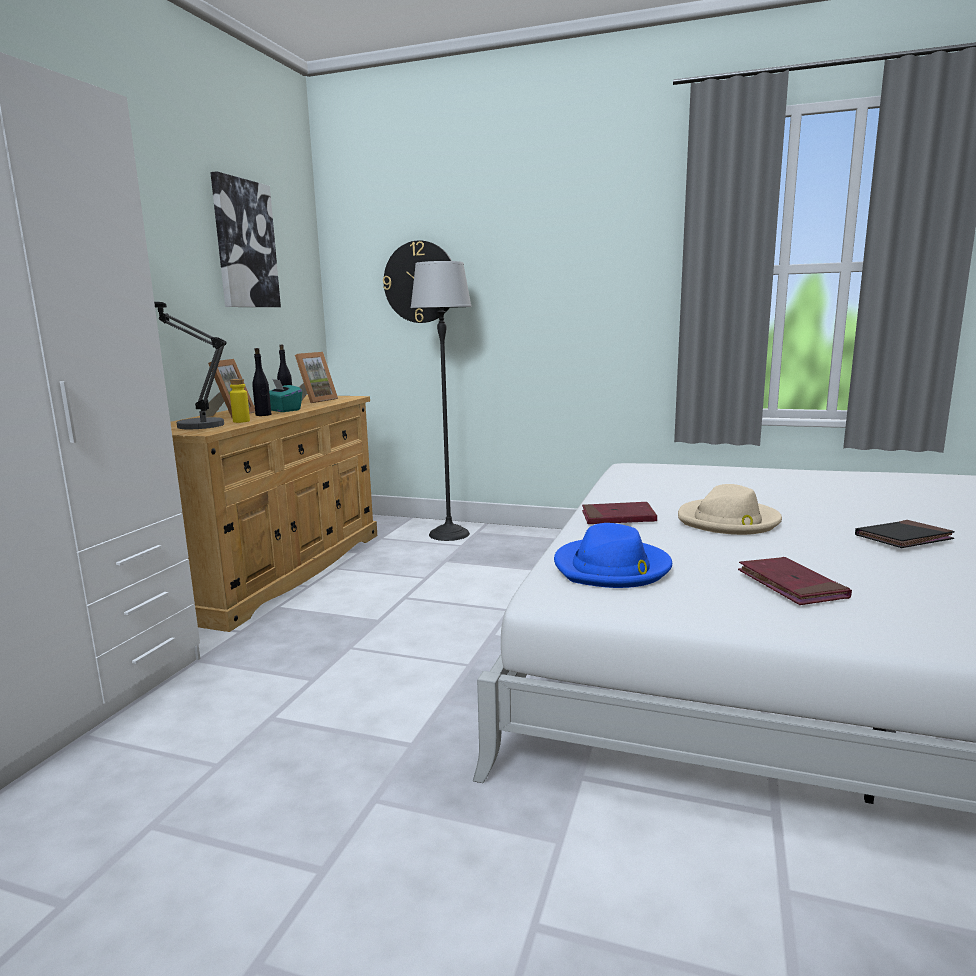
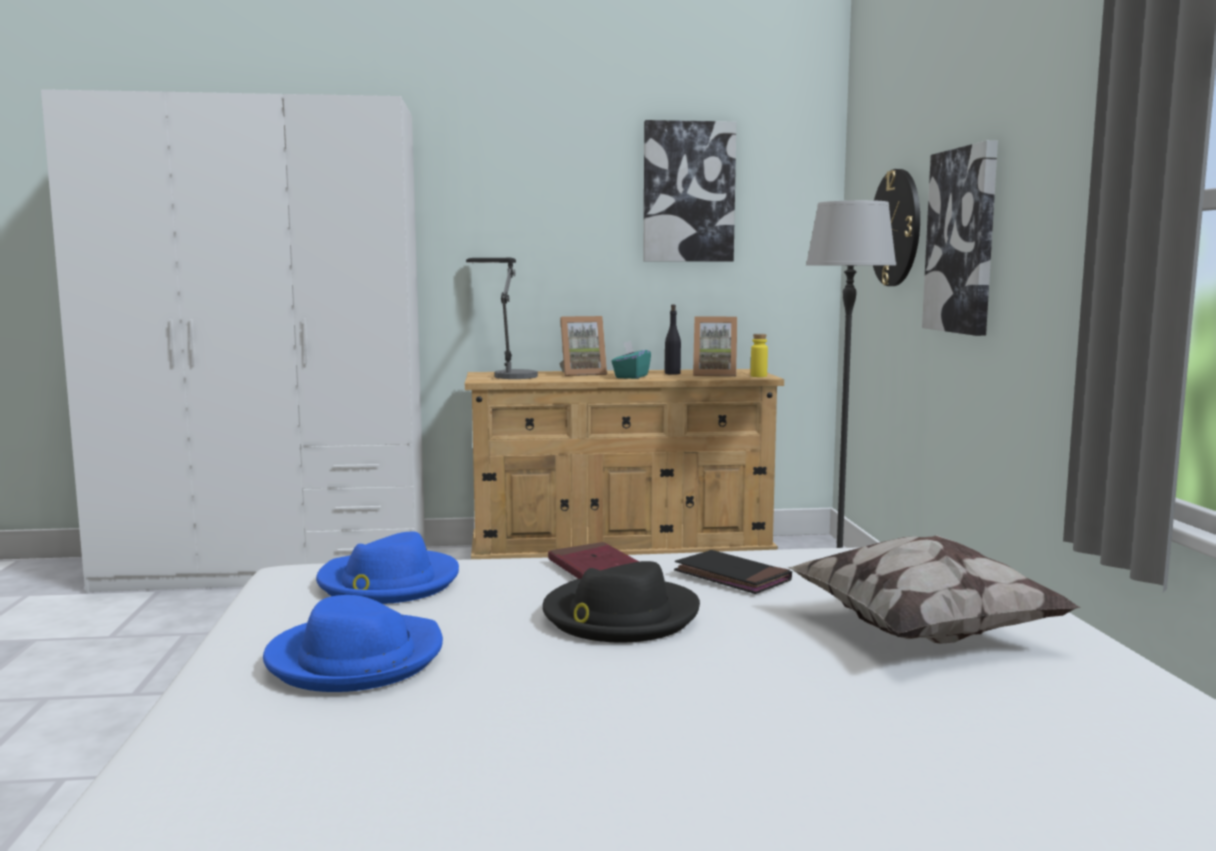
camera: 65 degrees right, 5 degrees down
(241, 421) = (550, 378): yellow bottle -> yellow bottle (758, 376)
(263, 415) = (594, 377): black bottle -> none
(517, 291) = (962, 241): none -> picture
(728, 521) = (619, 616): beige hat -> black hat
(760, 484) = (924, 632): none -> pillow
(791, 585) = (355, 659): red book -> blue hat
(903, 538) = (628, 730): black book -> black book (732, 577)

